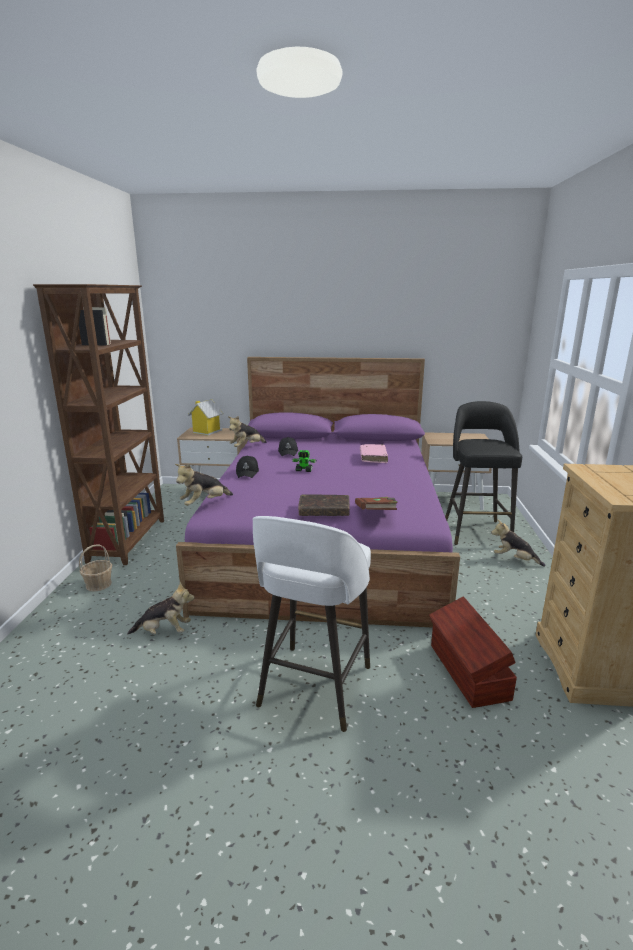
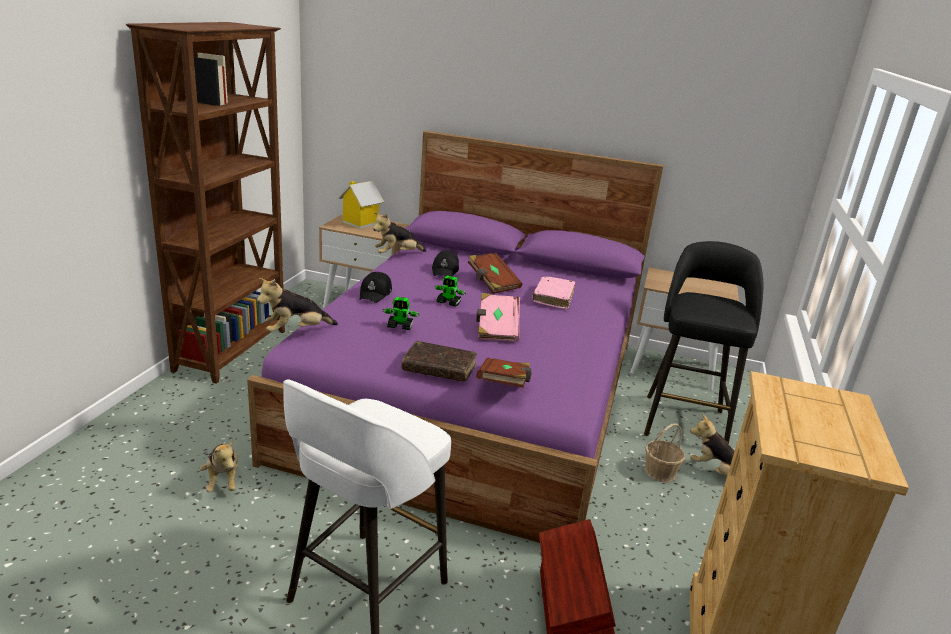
camera: 10 degrees right, 5 degrees up
(99, 584) = (175, 403): basket -> basket (660, 472)
(164, 631) = (223, 480): plush toy -> plush toy turned 60 degrees clockwise
(280, 489) = (400, 326): none -> toy robot
(326, 455) = (492, 283): none -> brown book
(347, 481) = (496, 329): none -> pink book

